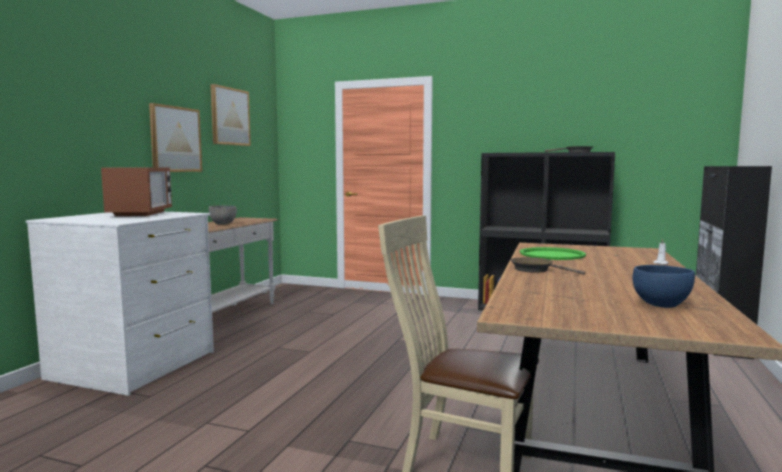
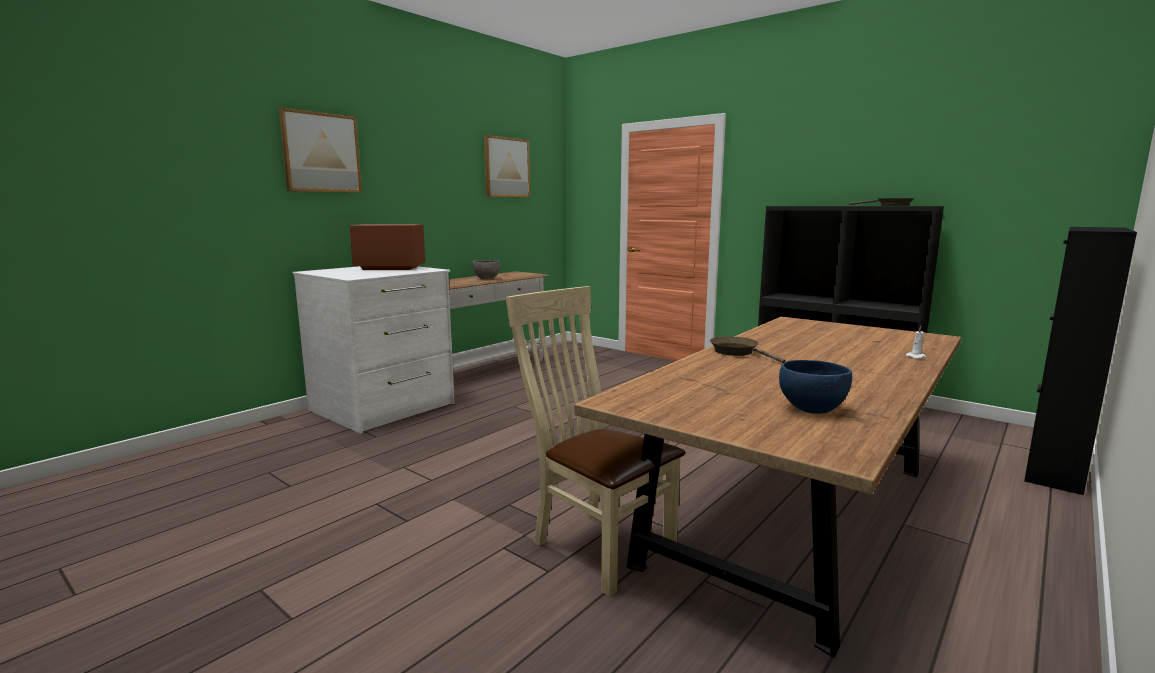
camera: 20 degrees right, 5 degrees up
(141, 214) = (390, 268): microwave -> microwave turned 105 degrees counterclockwise
(175, 139) = (443, 194): picture -> picture (321, 152)
(552, 255) = (791, 335): green tray -> none

